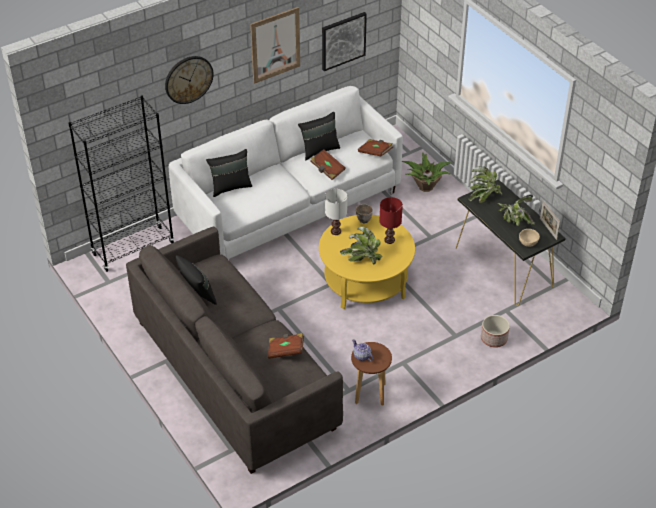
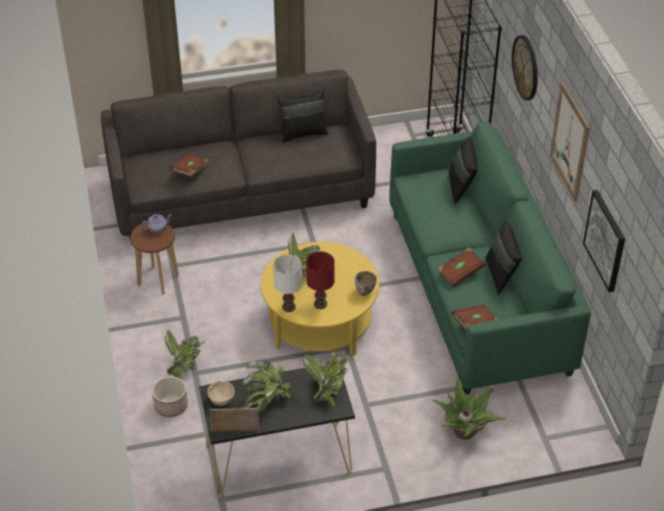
camera: 110 degrees right, 0 degrees up
(289, 206) = (477, 291): white sofa -> green sofa
(336, 231) = (357, 264): white table lamp -> white table lamp (288, 307)
(452, 344) = (185, 366): none -> potted plant

